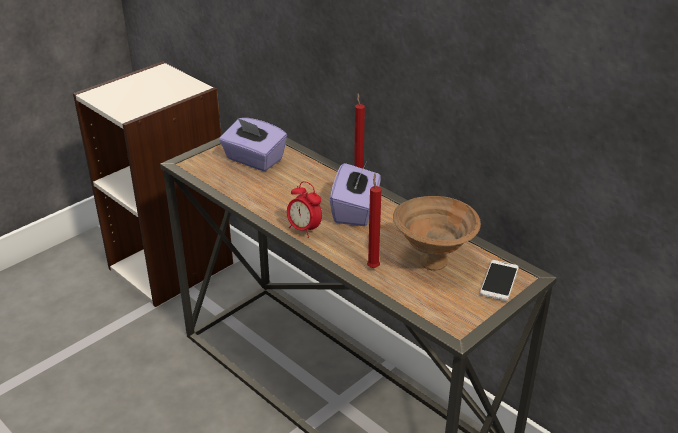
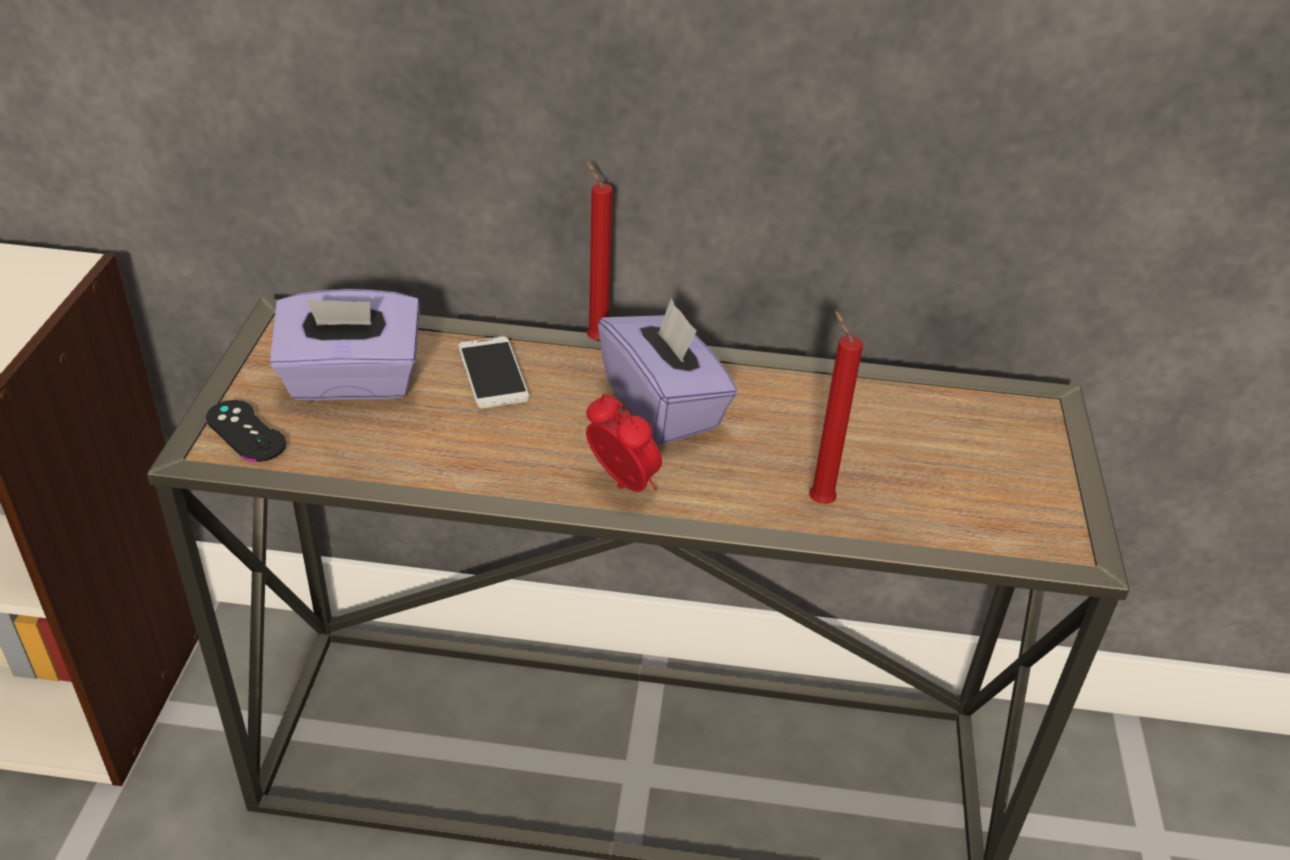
camera: 40 degrees left, 5 degrees up
(201, 162) = (246, 431): none -> black game controller
(304, 229) = (622, 485): alarm clock -> alarm clock turned 135 degrees counterclockwise
(431, 261) = (889, 443): brown bowl -> none
(499, 281) = (1022, 430): phone -> phone (493, 373)

